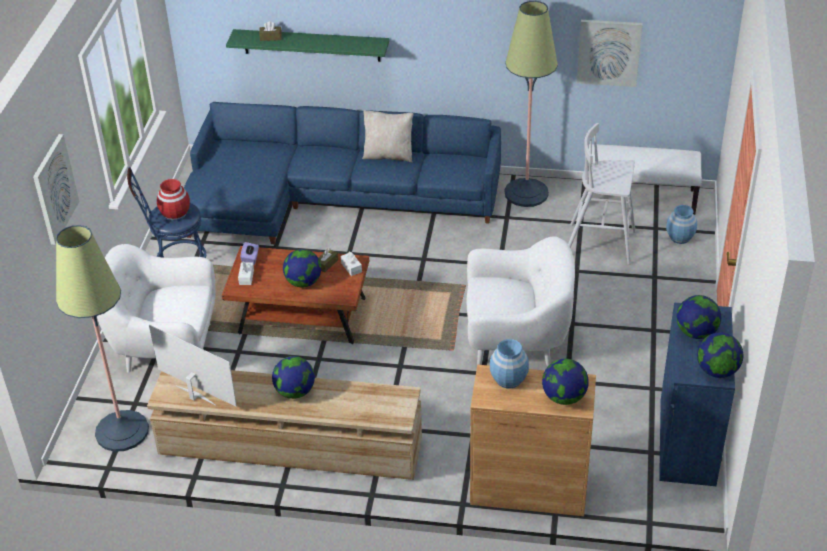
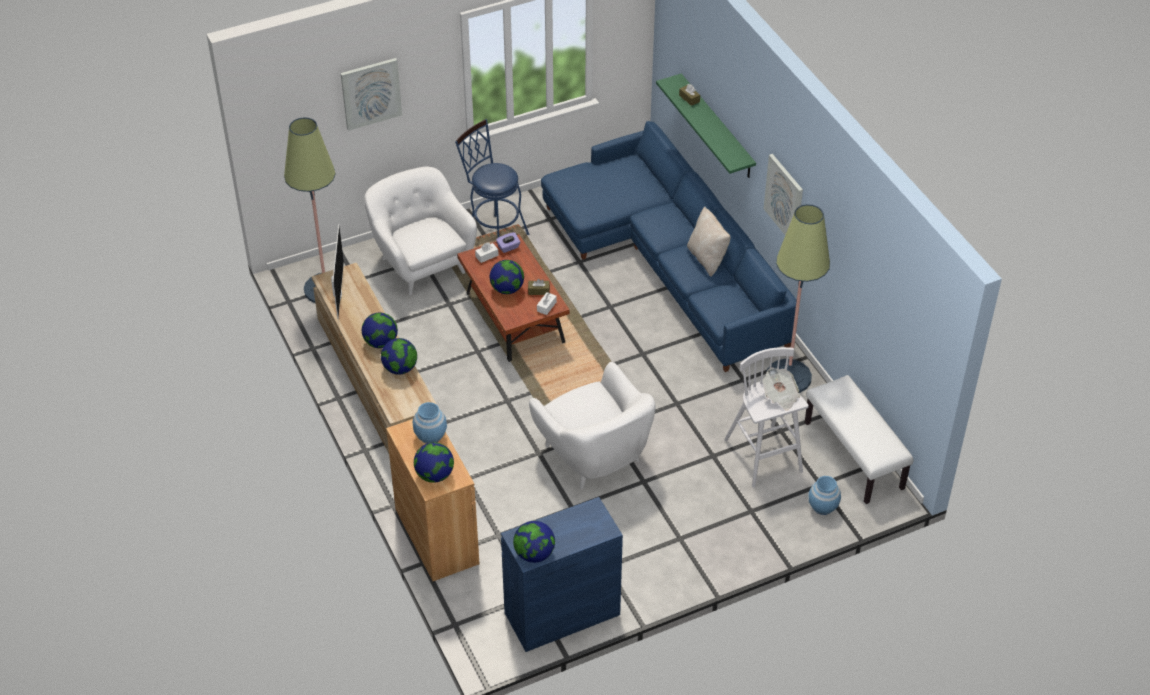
camera: 55 degrees right, 5 degrees up
(175, 214) = (493, 177): red vase -> none
(609, 52) = (872, 303): picture -> picture (784, 198)
(611, 169) = (780, 396): none -> newspaper
(696, 333) = (571, 524): globe -> globe (400, 368)

